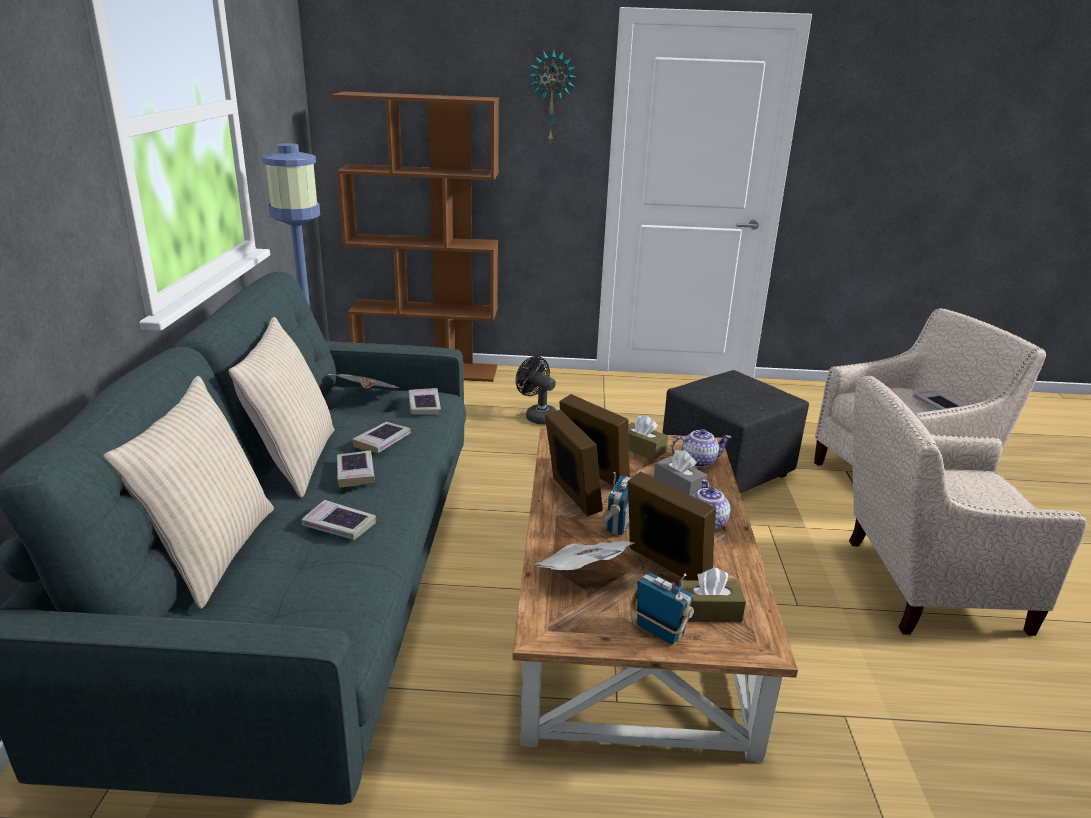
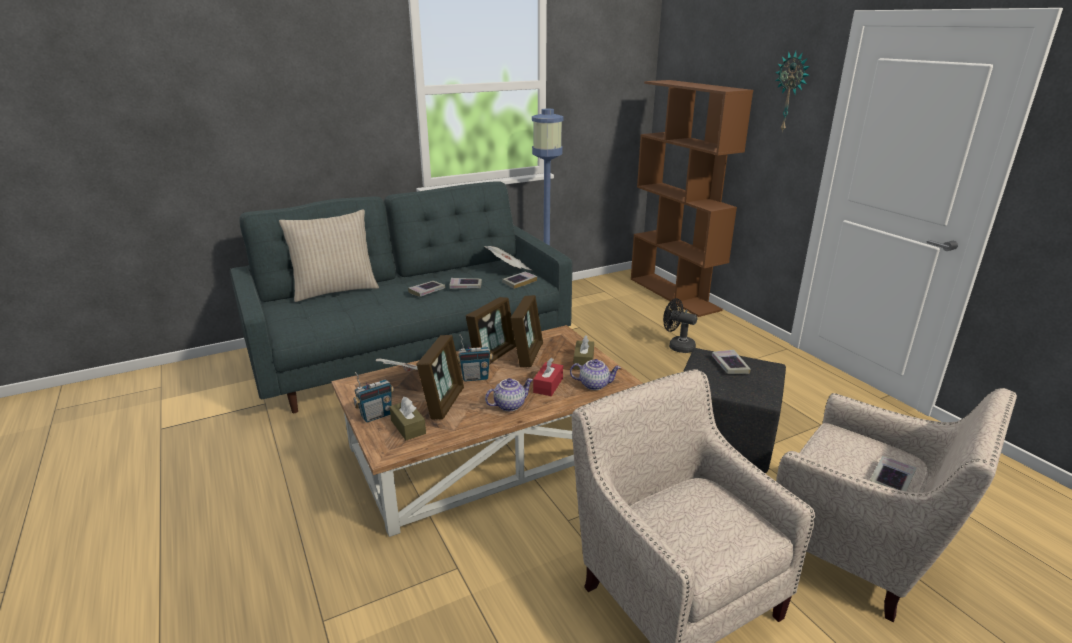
camera: 60 degrees right, 0 degrees up
(294, 461) = (423, 277): beige pillow -> none
(339, 525) = (376, 303): book -> book (730, 365)
(537, 416) = (677, 346): black fan -> black fan turned 75 degrees counterclockwise
(659, 631) = (376, 415): radio -> radio turned 45 degrees clockwise
(678, 486) = (548, 385): grey tissue box -> red tissue box
(698, 461) = (594, 384): teapot -> teapot turned 45 degrees counterclockwise

